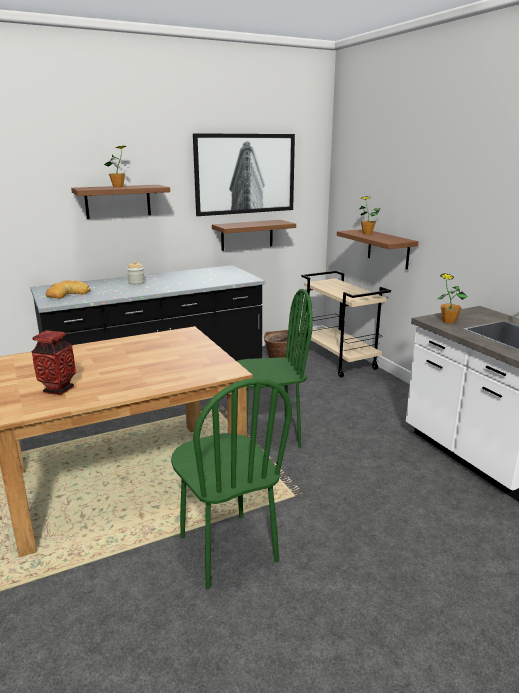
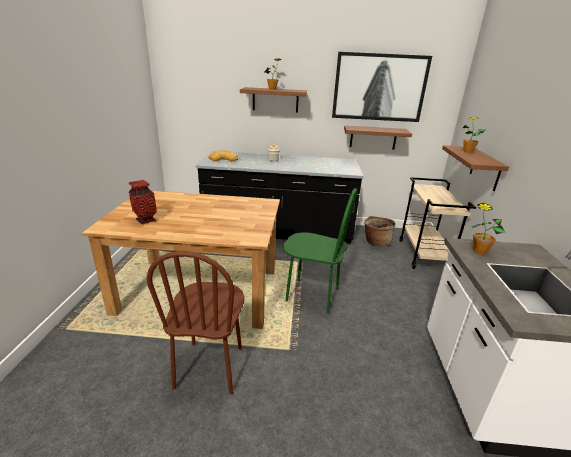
camera: 30 degrees right, 5 degrees up
(227, 549) = (210, 367): green chair -> brown chair

